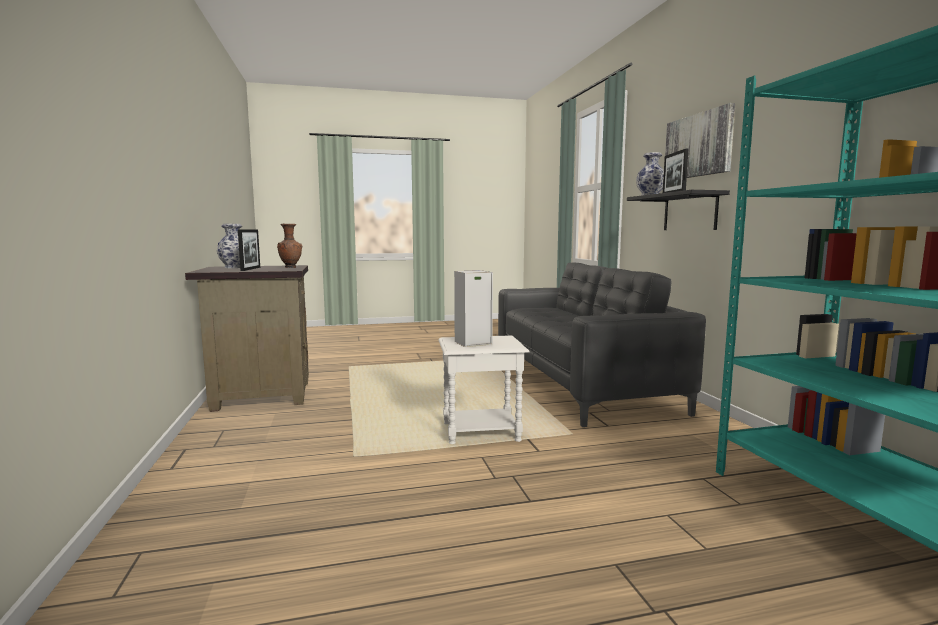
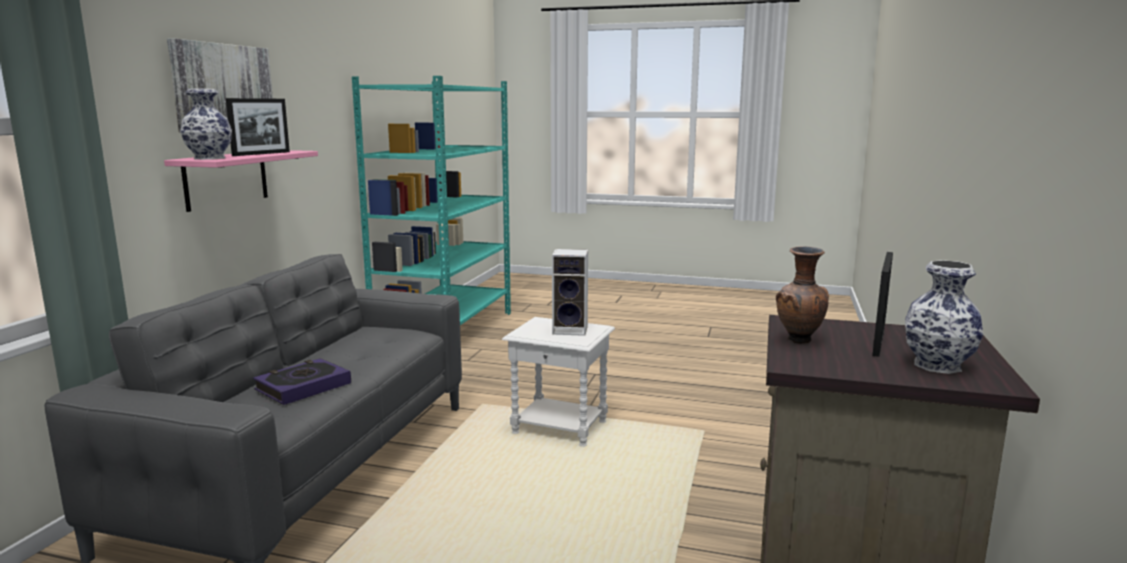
camera: 150 degrees left, 5 degrees up
(550, 314) = (303, 387): none -> book
(690, 212) = (226, 179): black shelf -> pink shelf

